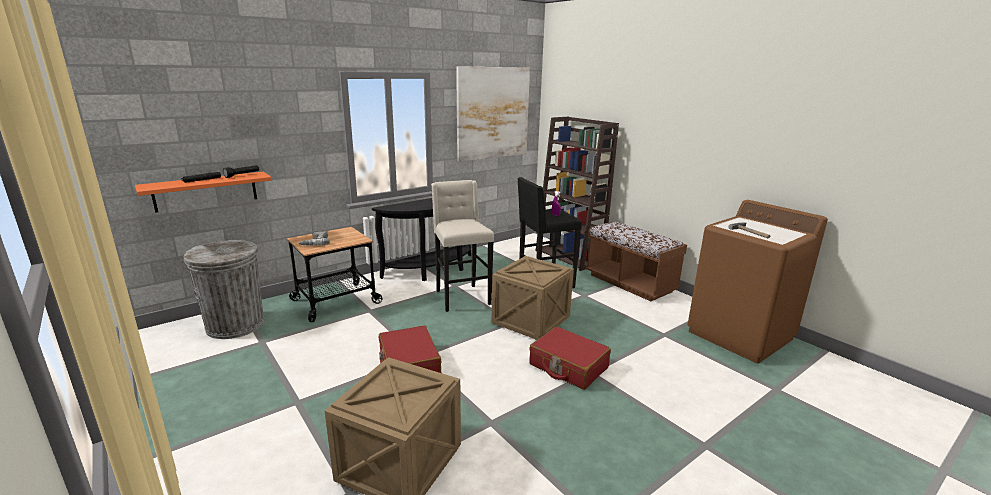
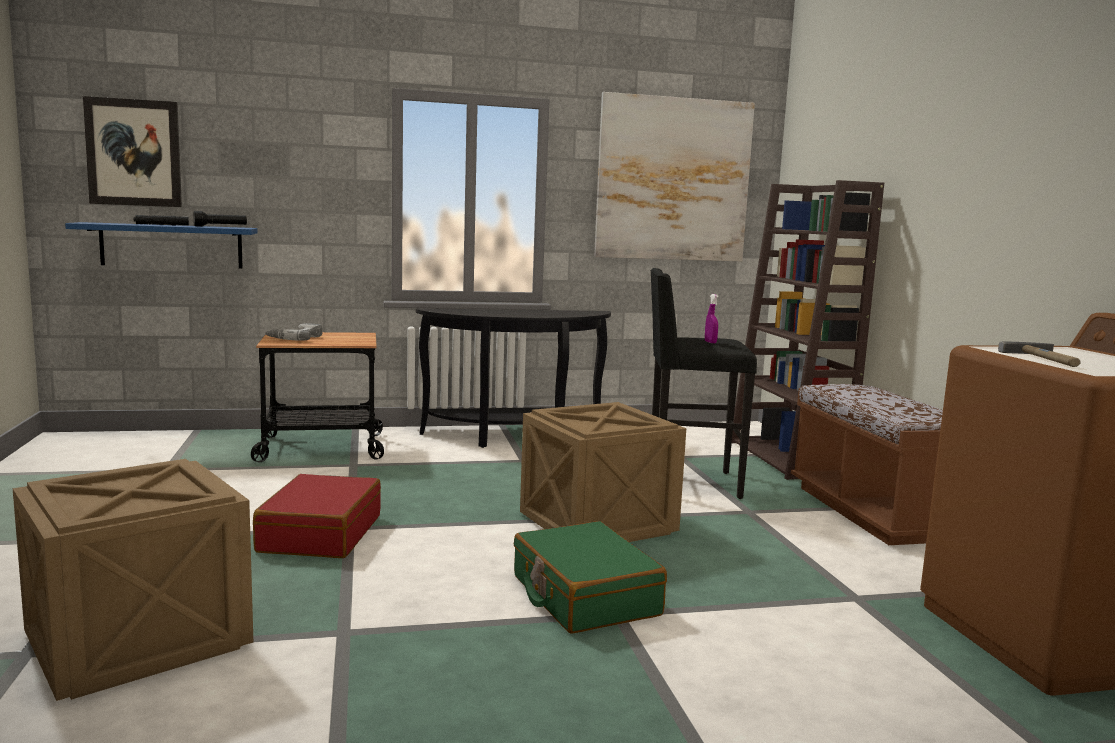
camera: 25 degrees right, 10 degrees down
(168, 130) = (134, 153): none -> picture
(206, 191) = (172, 246): orange shelf -> blue shelf
(235, 325) = (162, 448): grey trash can -> none
(461, 297) = (515, 475): beige stool -> none
(568, 366) = (584, 596): red suitcase -> green suitcase

